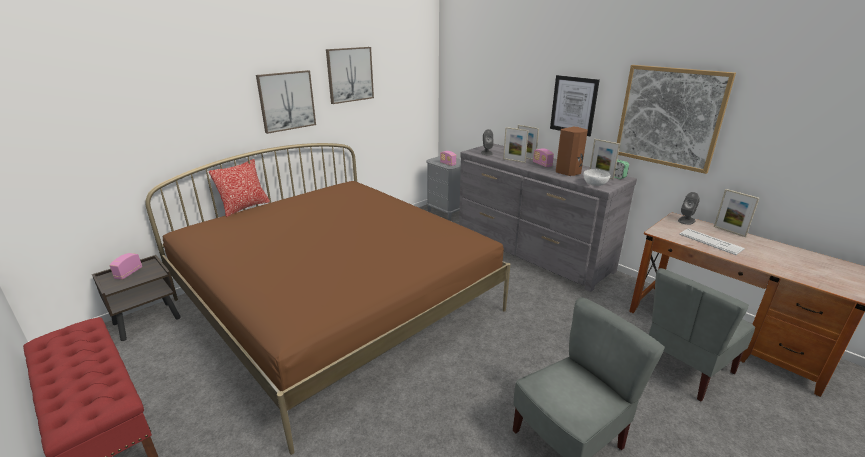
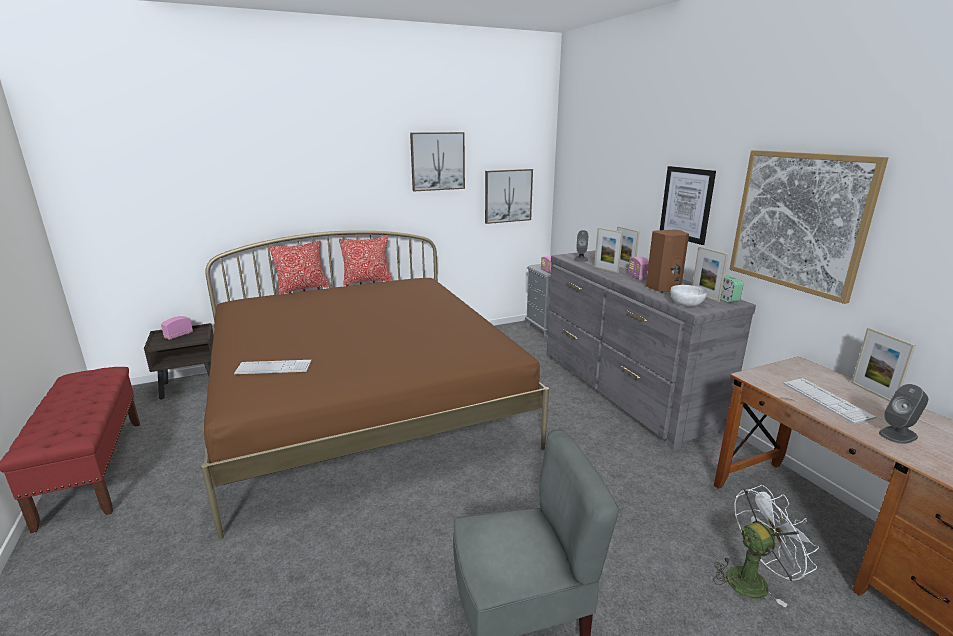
camera: 20 degrees right, 5 degrees down
(286, 101) = (361, 184): picture -> picture (508, 196)
(297, 290) = (274, 368): none -> keyboard
(301, 192) = (367, 281): none -> pillow
(685, 369) = (752, 579): grey chair -> white fan
(686, 220) = (812, 369): grey speaker -> grey speaker (898, 434)

